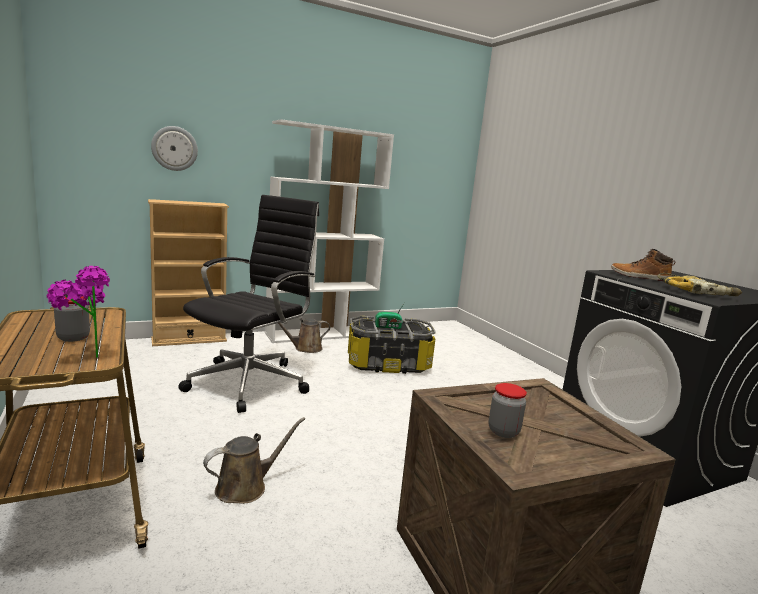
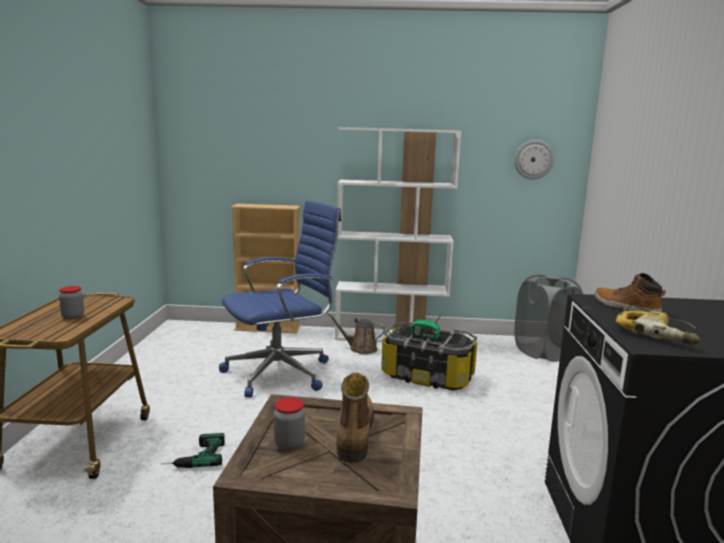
camera: 30 degrees right, 0 degrees up
(84, 356) = (59, 331): potted plant -> none
(174, 148) = (258, 159): wall clock -> wall clock (533, 159)
(246, 487) = (194, 456): brown watering can -> power drill
(251, 382) = (281, 373): black office chair -> blue office chair
(451, 332) = (543, 352): none -> grey laundry basket
(536, 411) = (353, 434): none -> boot

